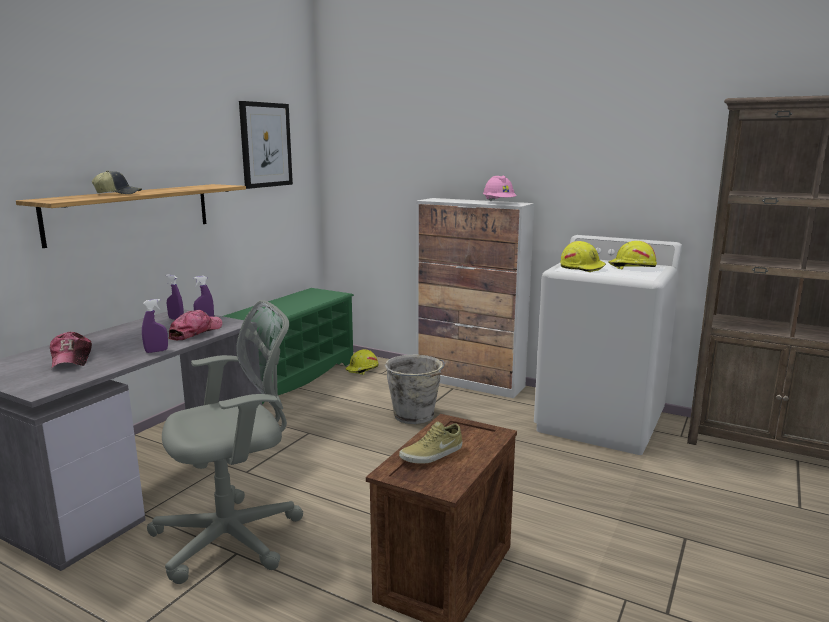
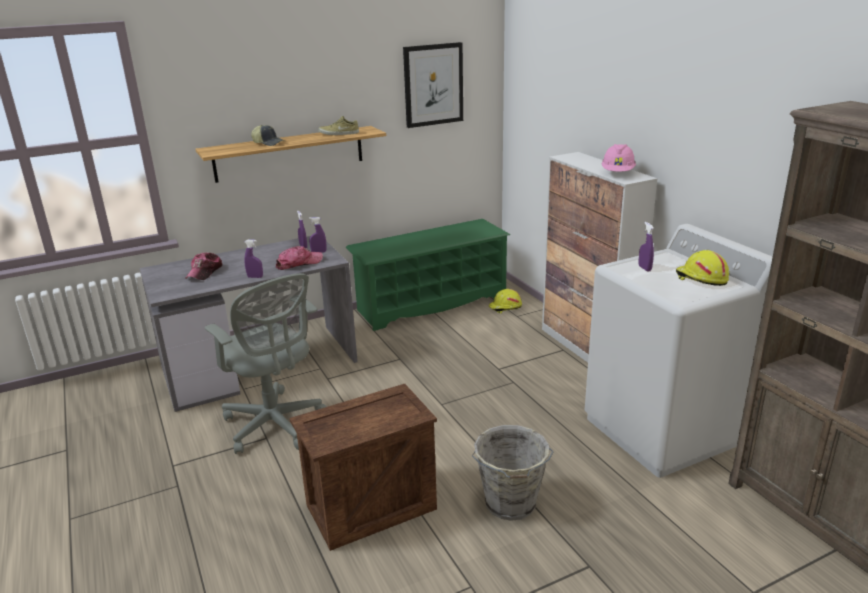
camera: 35 degrees right, 10 degrees up
(235, 537) = (275, 426): grey office chair -> grey office chair turned 45 degrees clockwise
(414, 416) = (496, 369): grey bucket -> grey bucket (510, 504)
(432, 454) = (350, 416): beige shoe -> beige shoe (338, 133)
(582, 267) = (644, 268): yellow hard hat -> purple spray bottle

